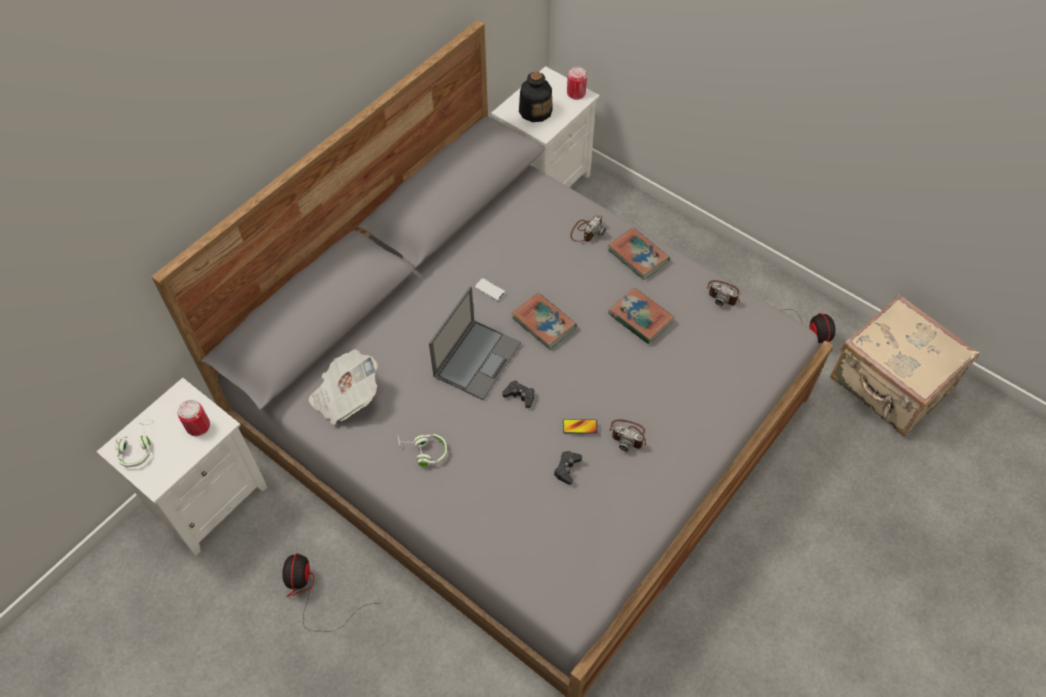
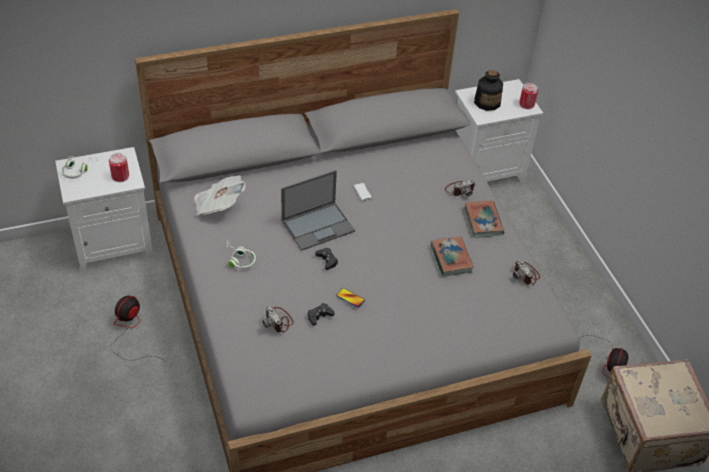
camera: 30 degrees right, 10 degrees down
(544, 323) = (381, 228): book -> none
(628, 435) = (379, 321): camera -> camera (278, 321)

